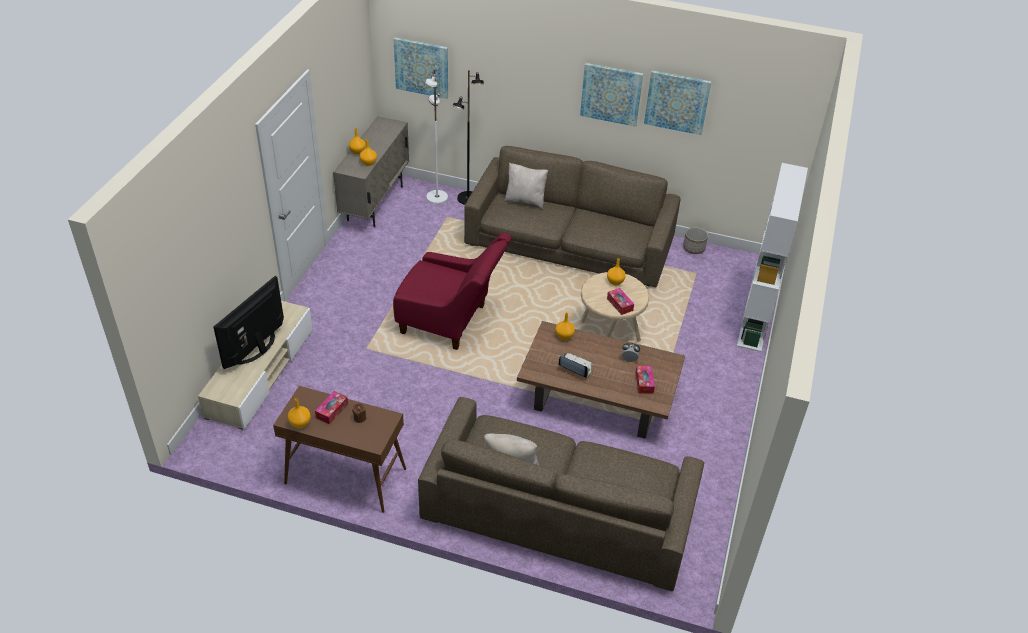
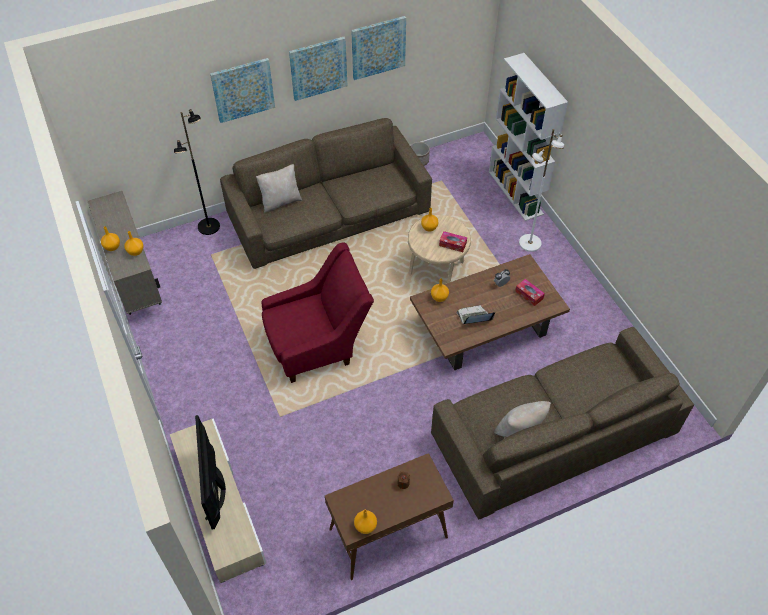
camera: 40 degrees left, 10 degrees up
(332, 411) = (376, 495): tissue box -> none
(421, 67) = (122, 132): picture -> picture (243, 90)
(436, 197) = (181, 242): white floor lamp -> white floor lamp (529, 243)

